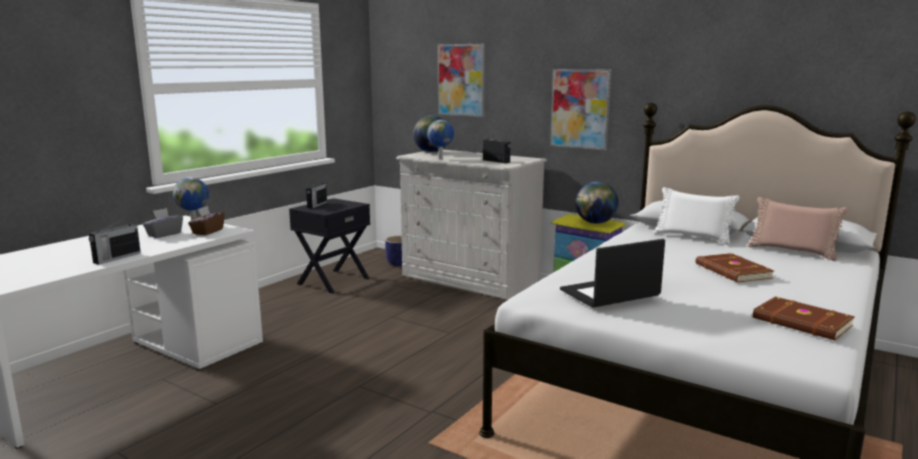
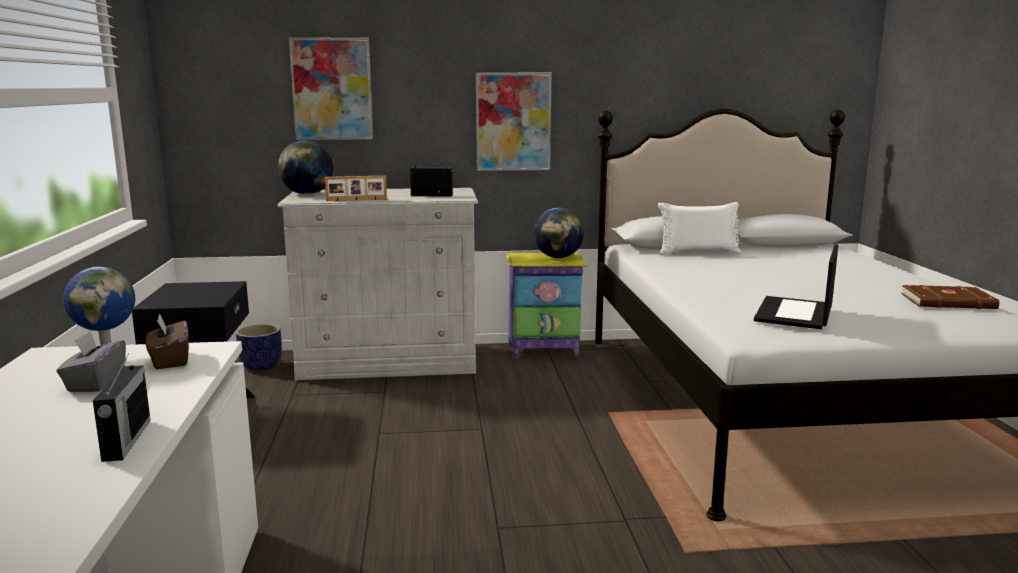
camera: 40 degrees left, 0 degrees up
(316, 205) = (167, 296): radio -> none
(441, 159) = (356, 200): globe -> picture frame
(732, 271) = (806, 274): brown book -> none
(792, 252) = (790, 251): beige pillow -> none

